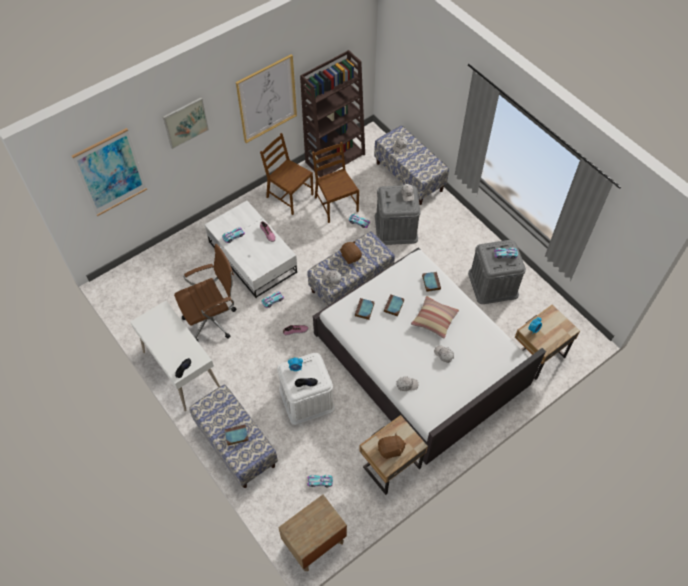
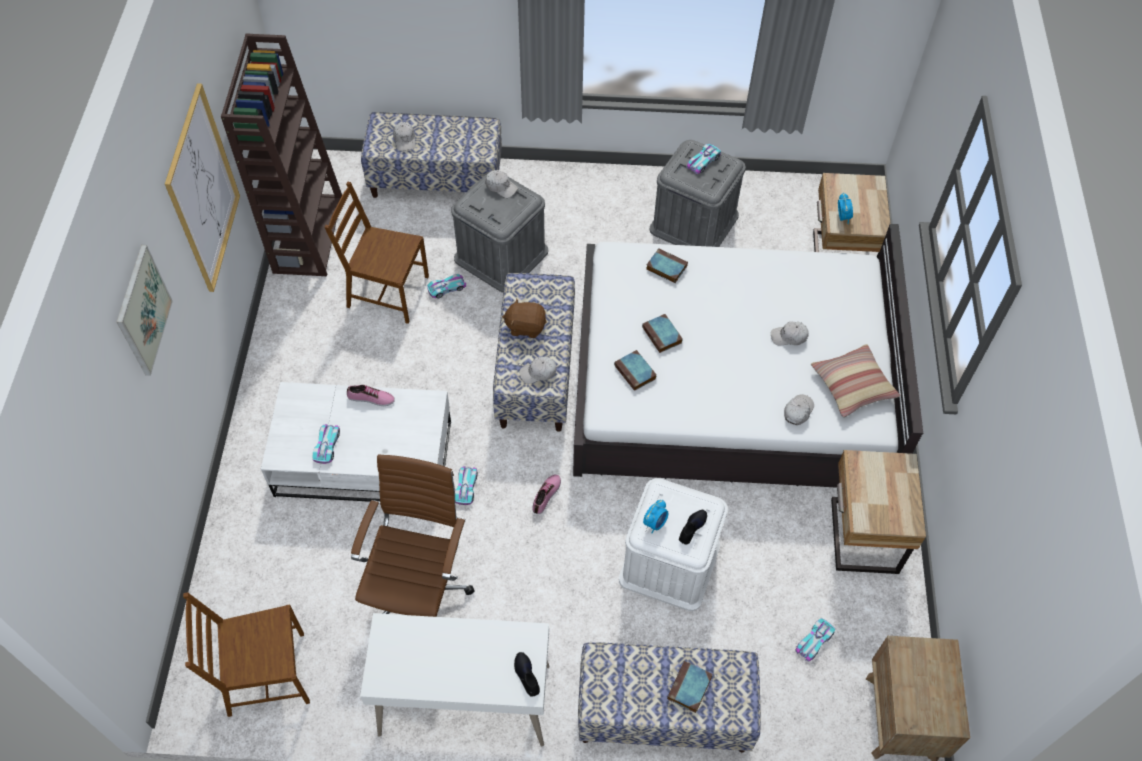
camera: 50 degrees left, 0 degrees up
(110, 173) = (102, 493): picture -> none
(289, 196) = (308, 335): brown chair -> brown chair (265, 675)
(390, 450) = (888, 500): brown plush toy -> none
(434, 320) = (726, 307): pillow -> pillow (853, 385)

